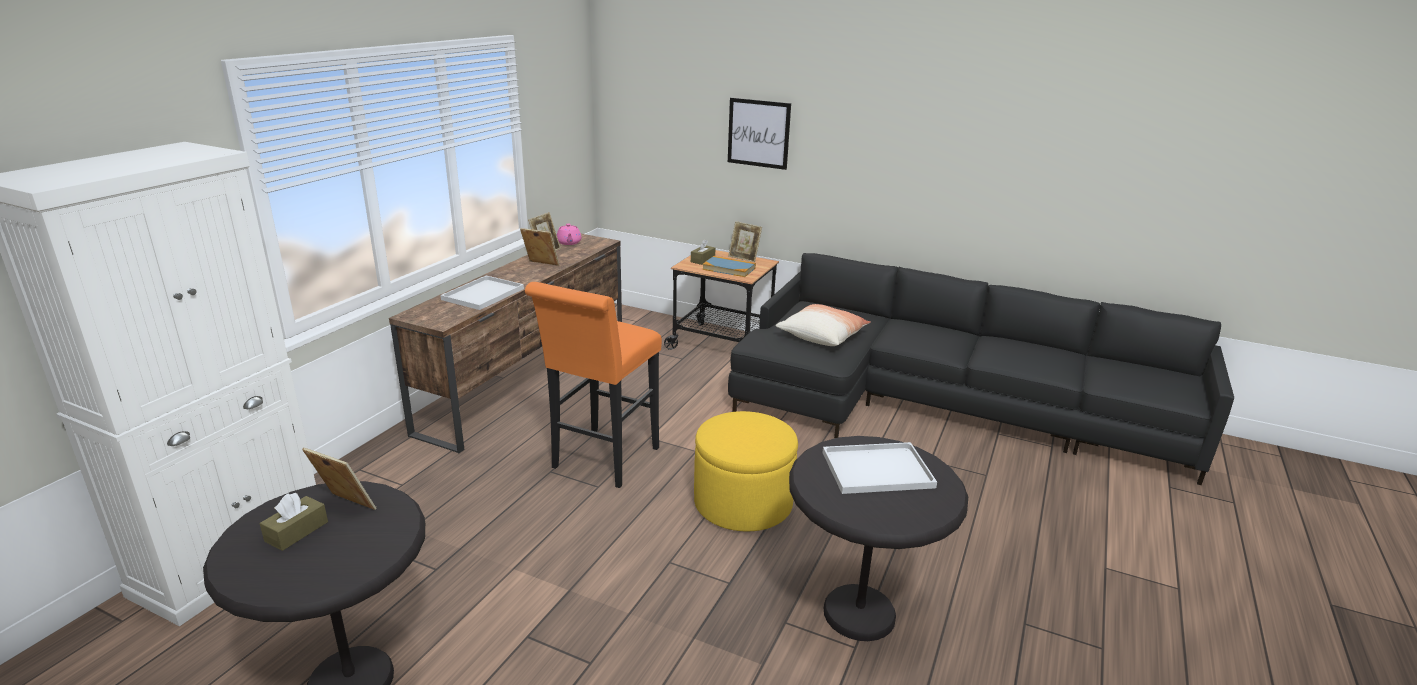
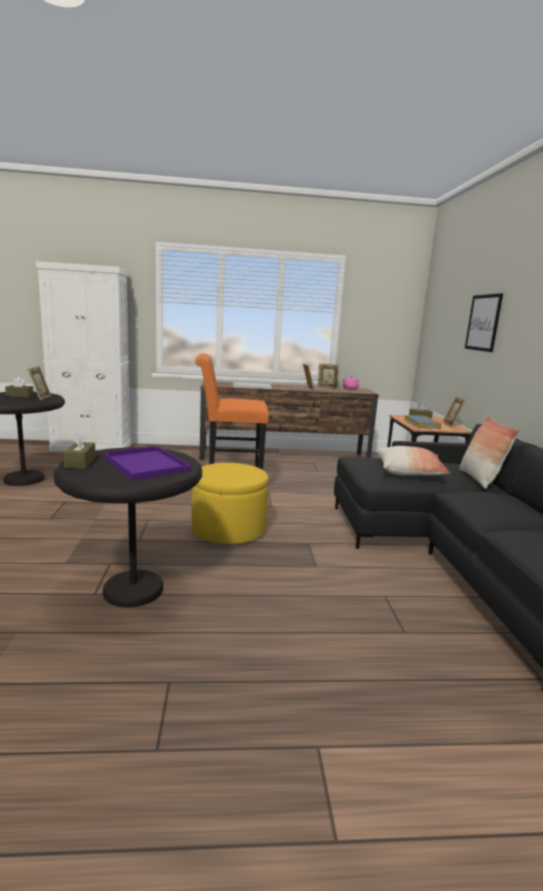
camera: 60 degrees right, 10 degrees down
(856, 314) = (479, 479): none -> pillow
(858, 513) = (80, 462): none -> brown tissue box
(875, 470) = (144, 464): white tray -> purple tray

